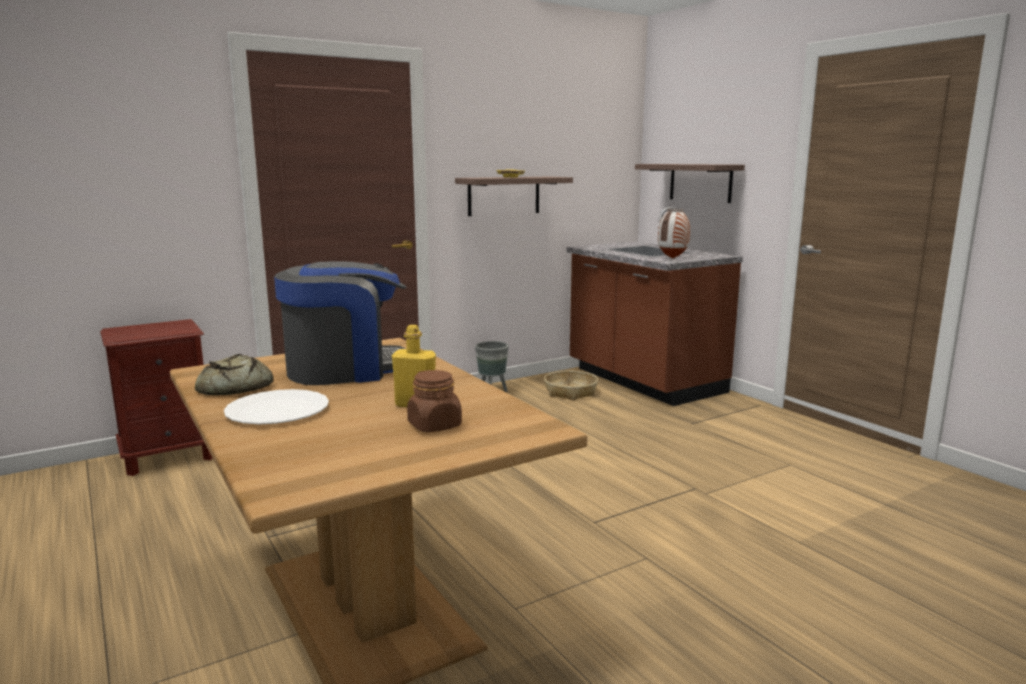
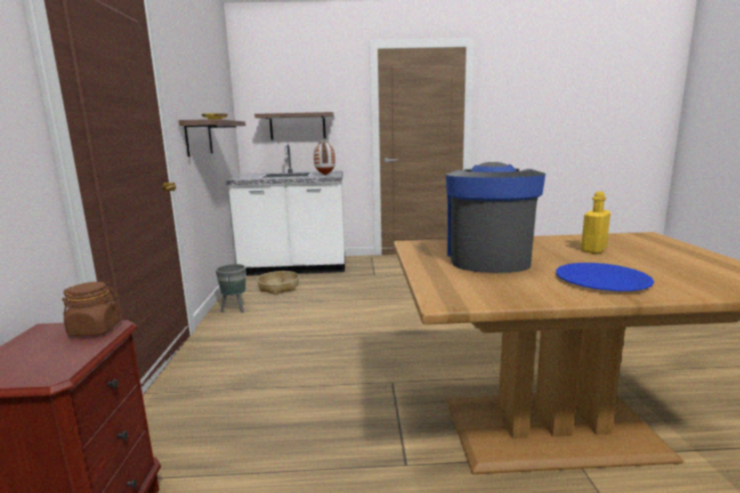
camera: 60 degrees left, 0 degrees up
(233, 388) = (524, 290): bread -> none
(277, 410) = (602, 279): white plate -> blue plate
(435, 425) = (642, 250): brown jar -> brown jar (95, 329)
(643, 381) = (295, 267): brown counter -> white counter

